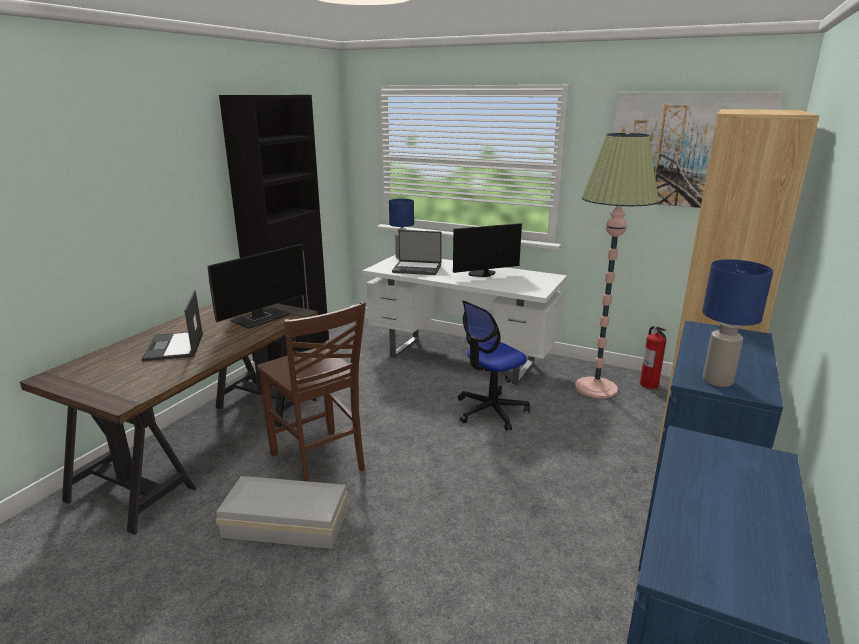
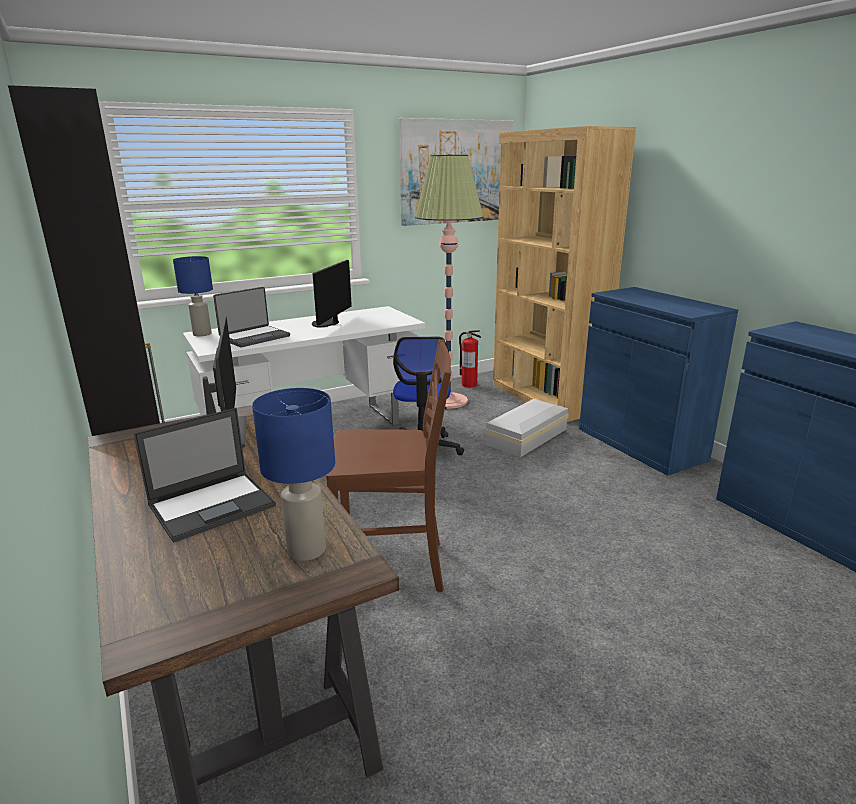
camera: 55 degrees left, 0 degrees up
(174, 347) = (213, 505): laptop -> laptop turned 60 degrees counterclockwise
(284, 522) = (476, 621): white storage box -> white storage box (525, 437)
(716, 380) = (694, 309): blue table lamp -> blue table lamp (305, 550)

